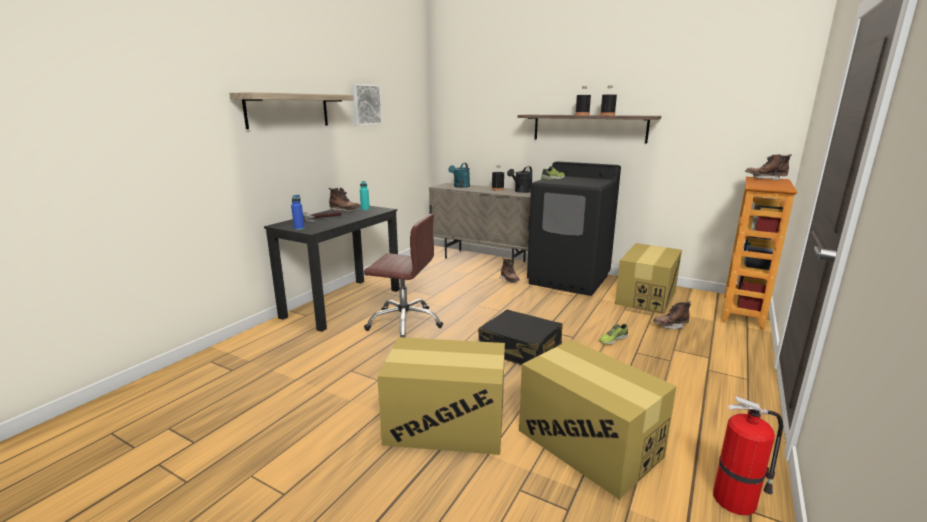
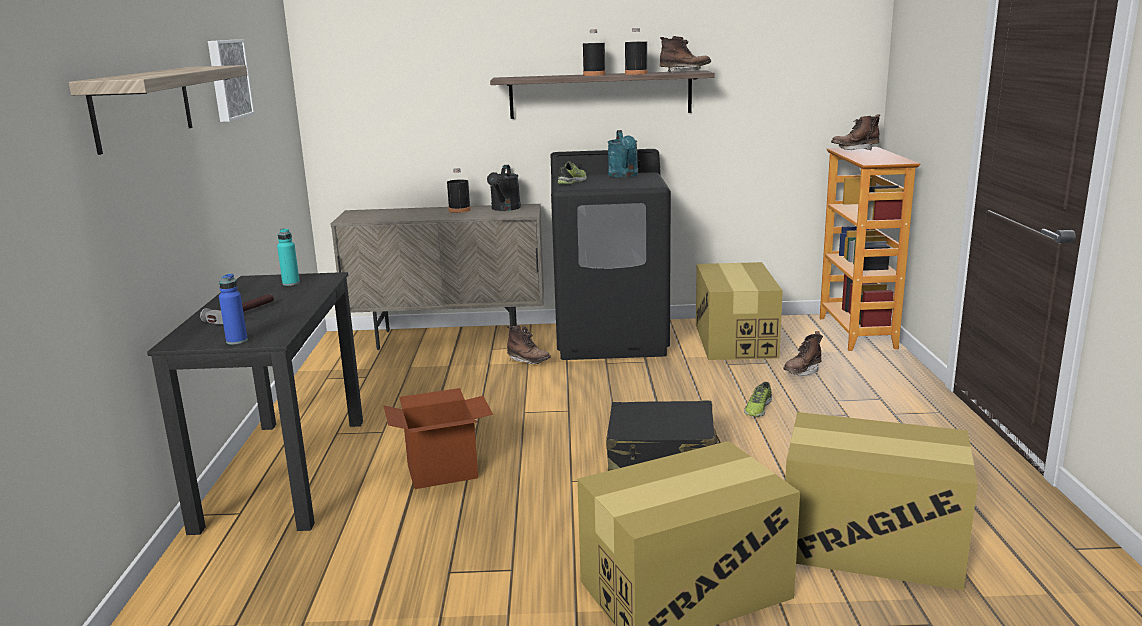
camera: 30 degrees left, 0 degrees up
(344, 211) = (258, 294): brown boot -> brown boot (684, 72)
(404, 323) = (443, 471): brown office chair -> cardboard box
(460, 186) = (387, 214): turquoise watering can -> turquoise watering can (624, 175)
(736, 500) = (1056, 543): fire extinguisher -> none

